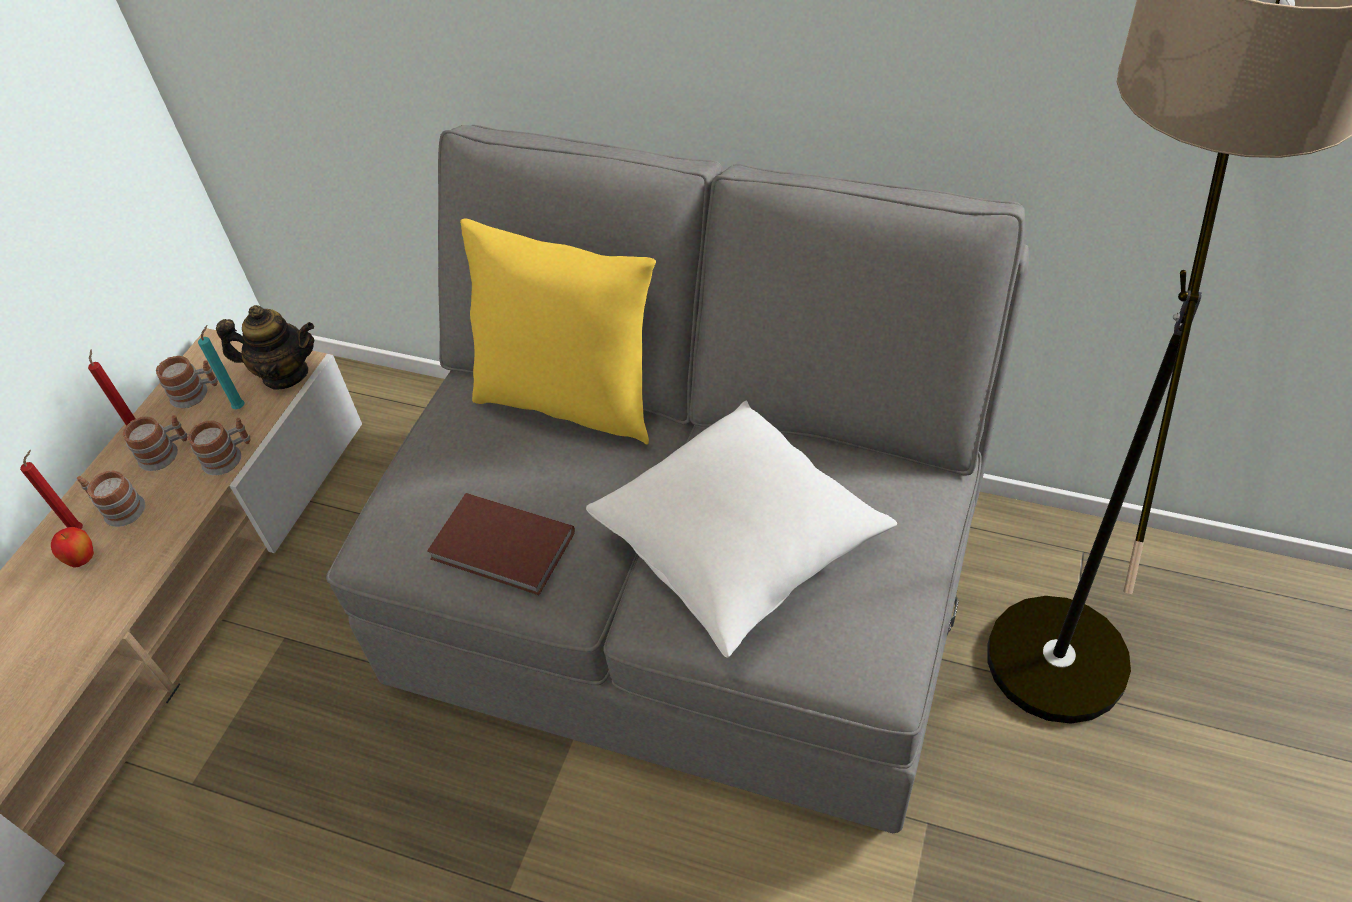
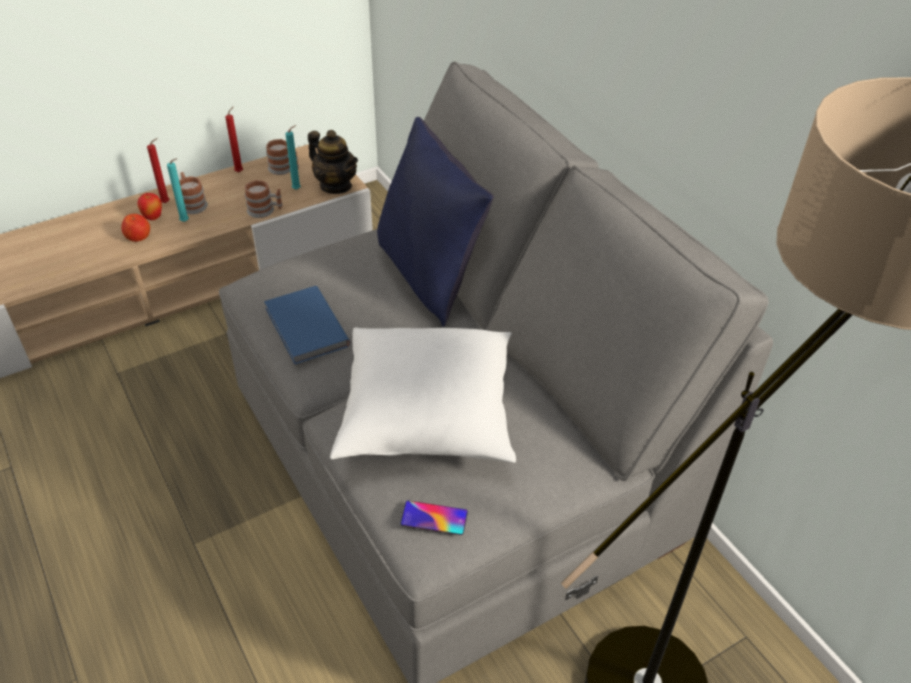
camera: 35 degrees right, 5 degrees down
(90, 596) = (138, 237): none -> apple
(136, 536) = (186, 222): none -> turquoise candle
(165, 453) = (240, 190): mug -> none
(503, 549) = (305, 328): brown book -> blue book
(569, 401) = (430, 276): yellow pillow -> blue pillow
(862, 639) = (434, 518): none -> phone

